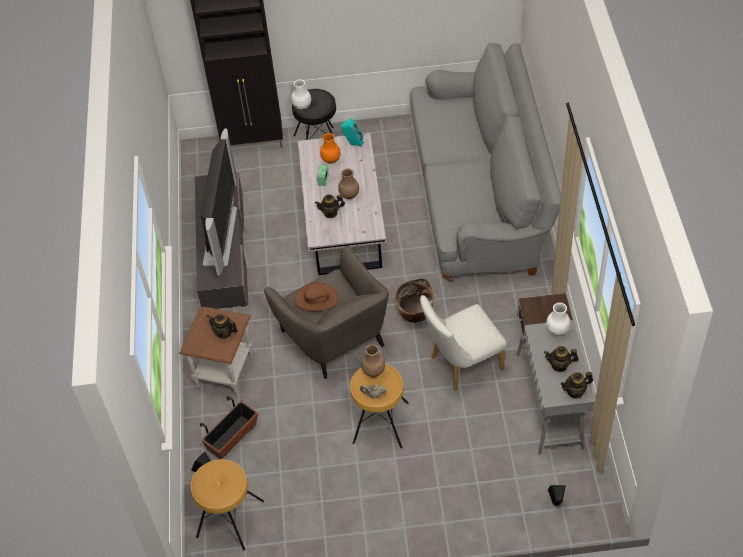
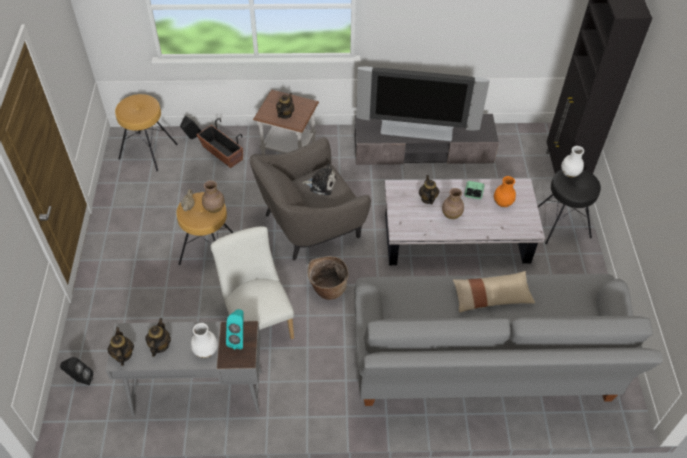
camera: 90 degrees right, 0 degrees up
(316, 299) = (321, 184): brown hat -> plush toy
(353, 144) = (526, 222): turquoise speaker -> turquoise speaker (238, 339)
(448, 159) = (491, 296): none -> beige pillow

